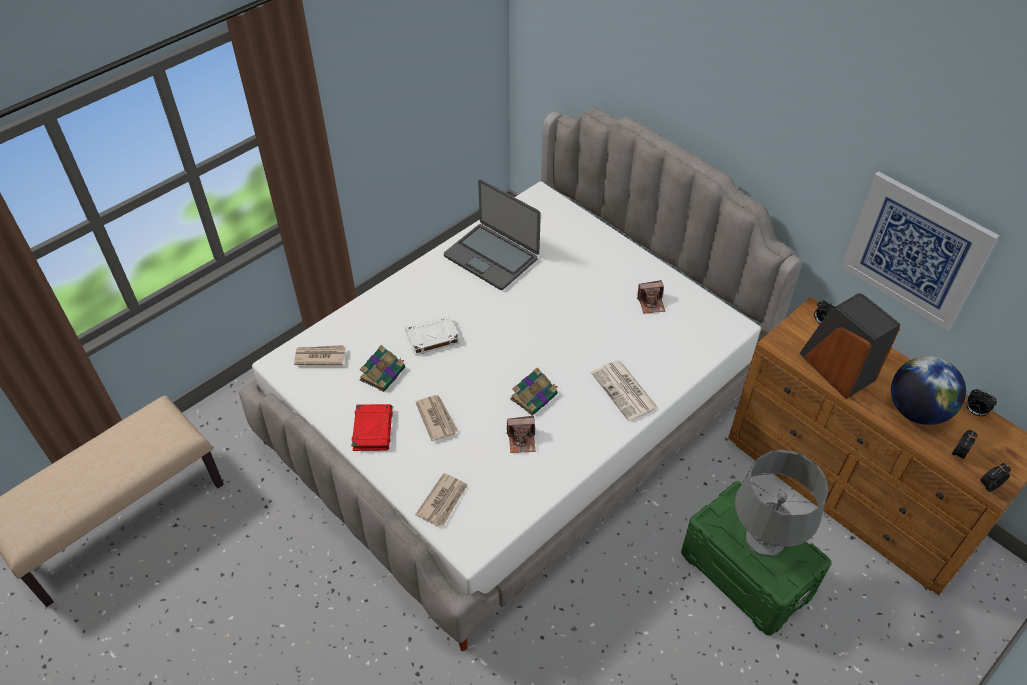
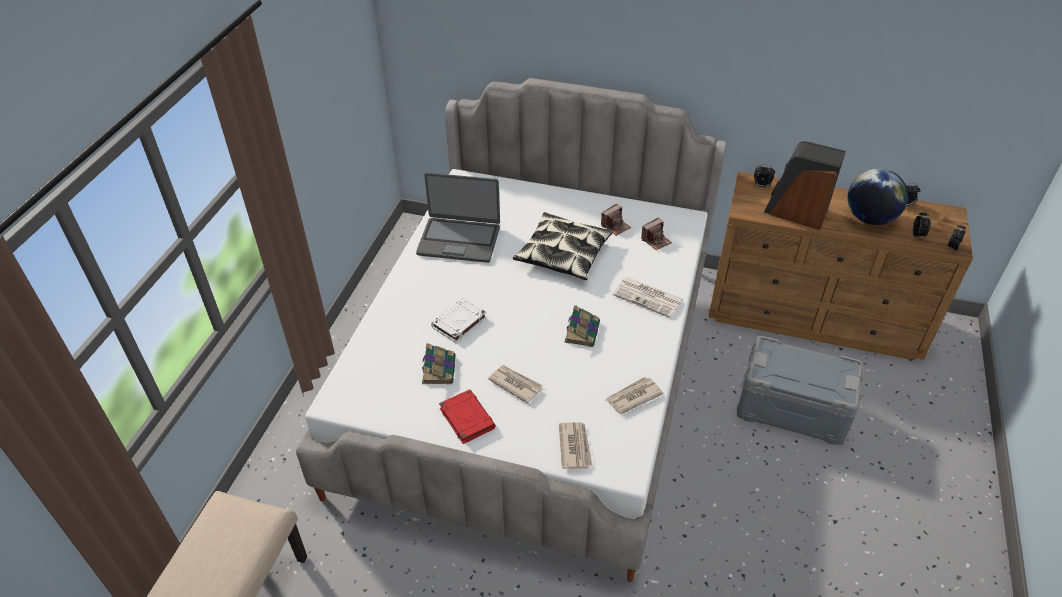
camera: 30 degrees left, 5 degrees down
(319, 356) = (368, 380): newspaper -> newspaper (633, 396)
(521, 440) = (600, 369): camera -> camera (656, 240)
(577, 311) = (563, 254): none -> pillow
(745, 574) = (792, 409): green storage box -> grey storage box
(765, 539) = (808, 368): grey table lamp -> none
(915, 250) = (824, 95): picture -> none

